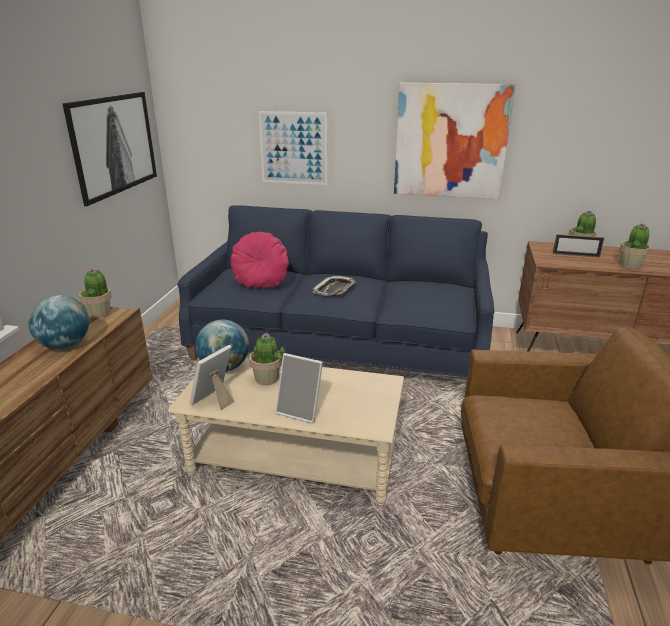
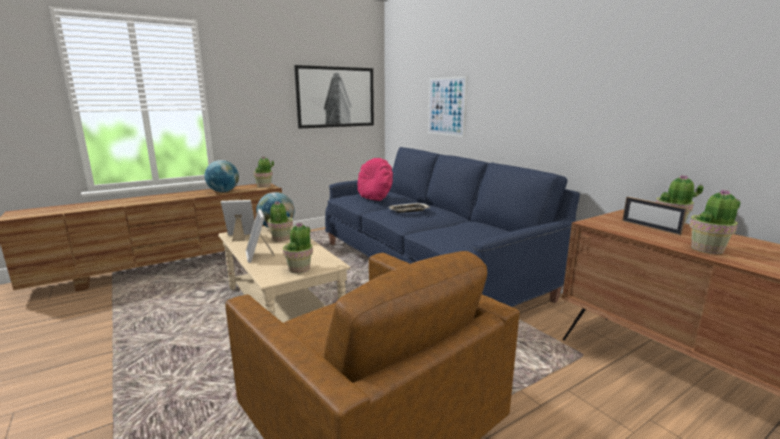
camera: 45 degrees right, 10 degrees down
(374, 402) = (299, 269): none -> potted plant
(450, 141) = (553, 97): picture -> none

